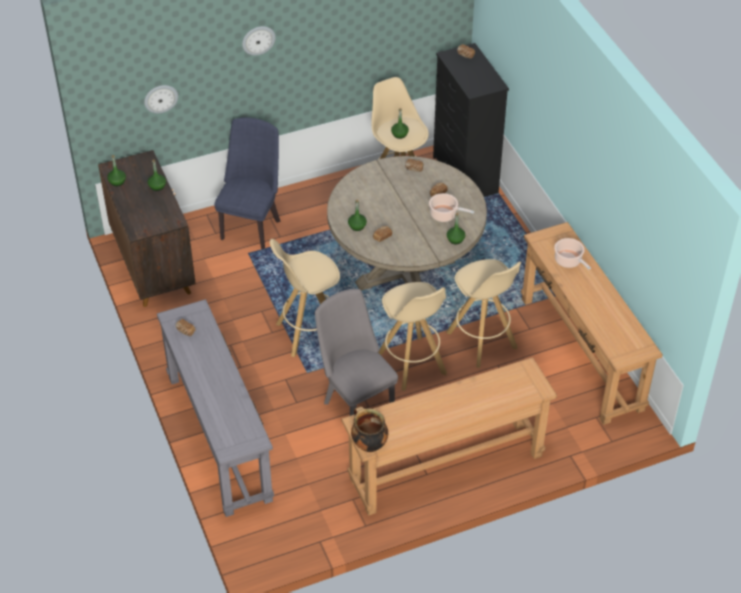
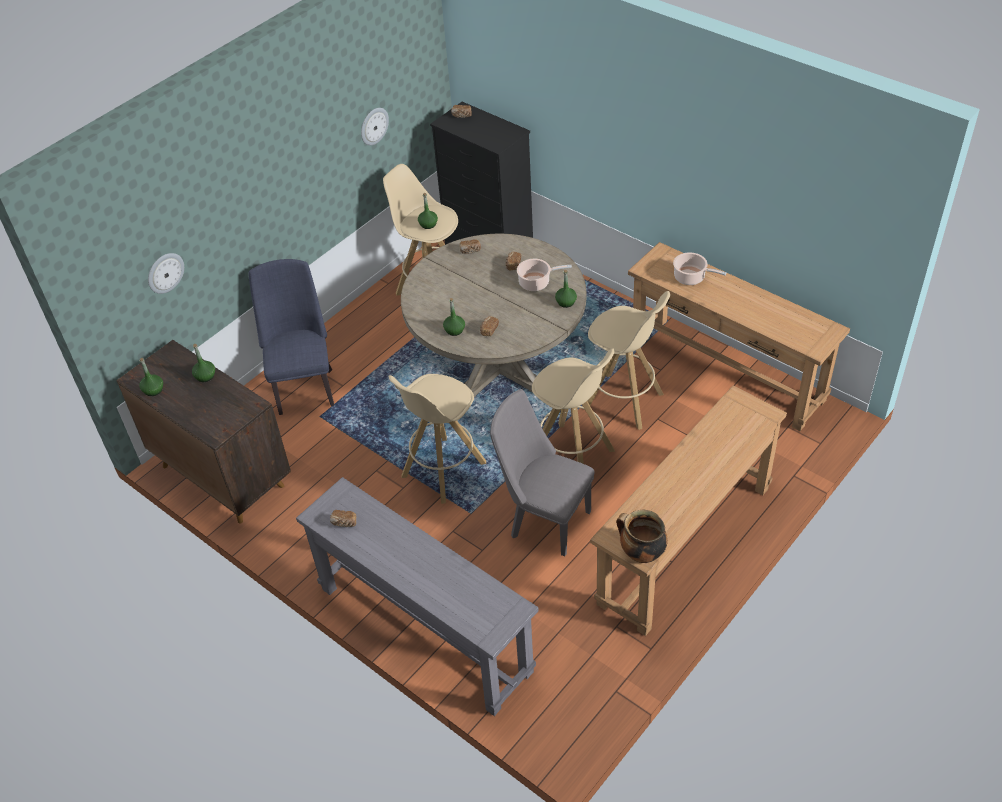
camera: 25 degrees left, 0 degrees up
(258, 40) = (253, 164): wall clock -> wall clock (373, 126)

